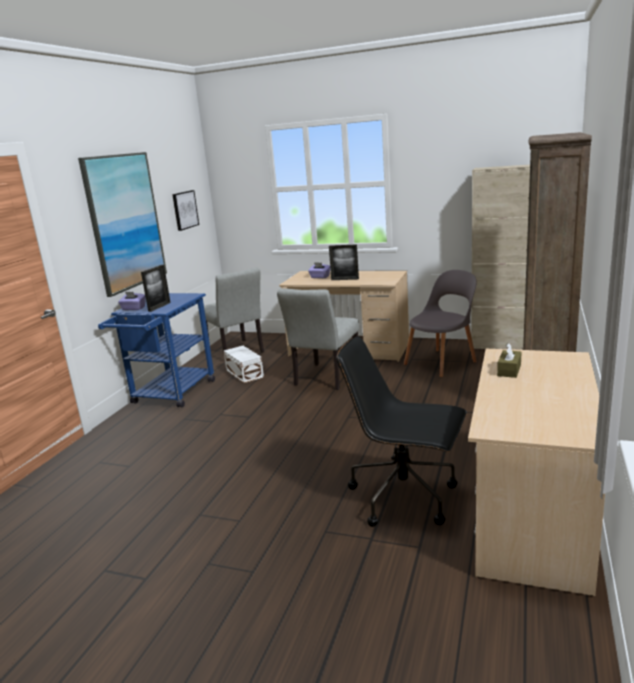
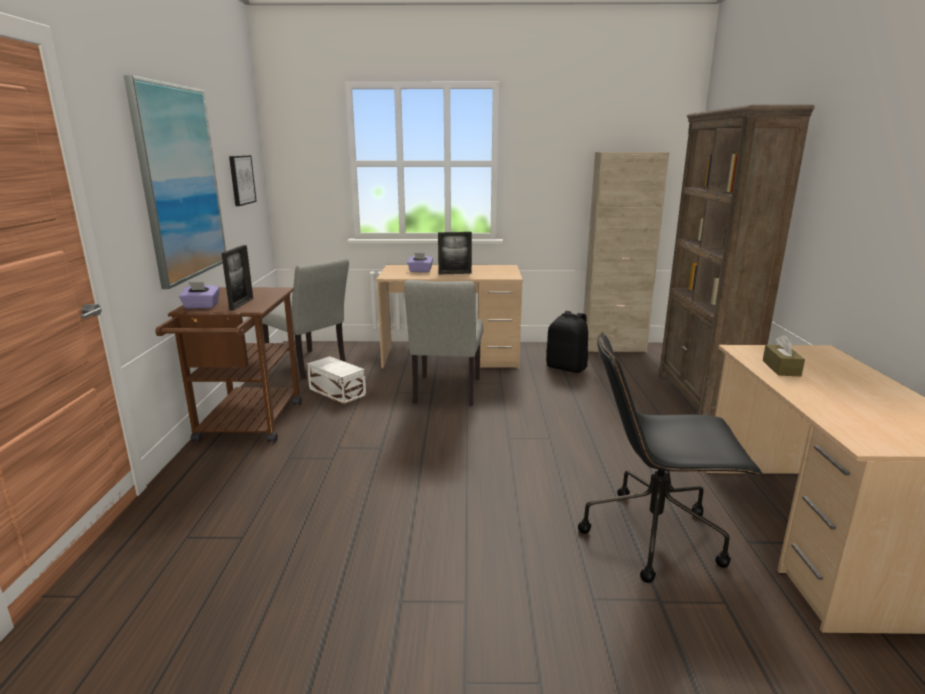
camera: 20 degrees left, 0 degrees up
(170, 395) = (247, 426): blue cart -> brown cart
(442, 362) = (567, 368): grey chair -> black backpack

